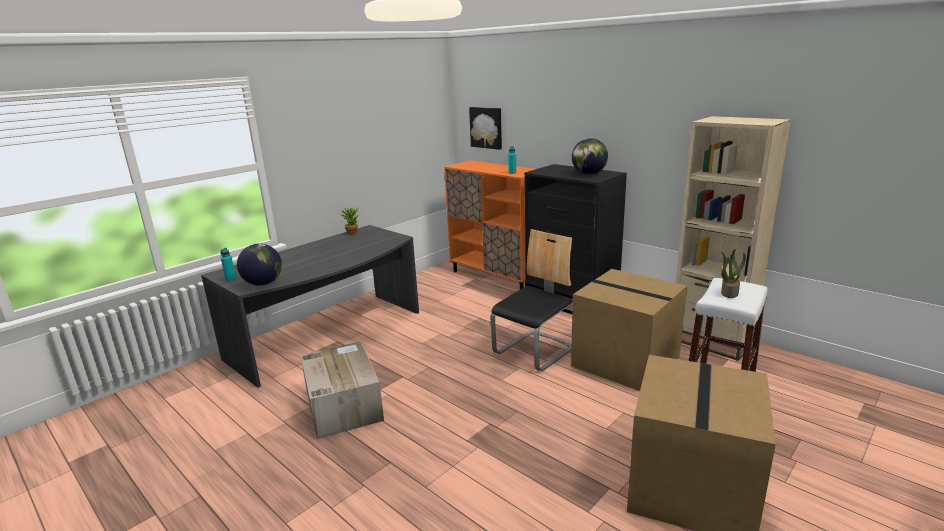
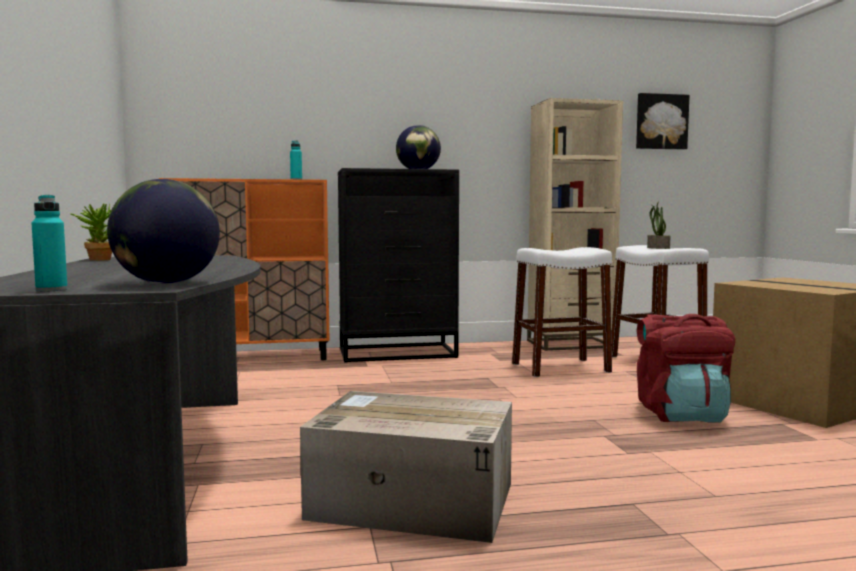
camera: 55 degrees left, 15 degrees down
(486, 127) = (204, 128): picture -> picture (661, 122)
(535, 351) = (475, 386): chair -> none
(571, 440) = (681, 415): none -> red backpack
(627, 361) = (560, 368): cardboard box -> white stool

